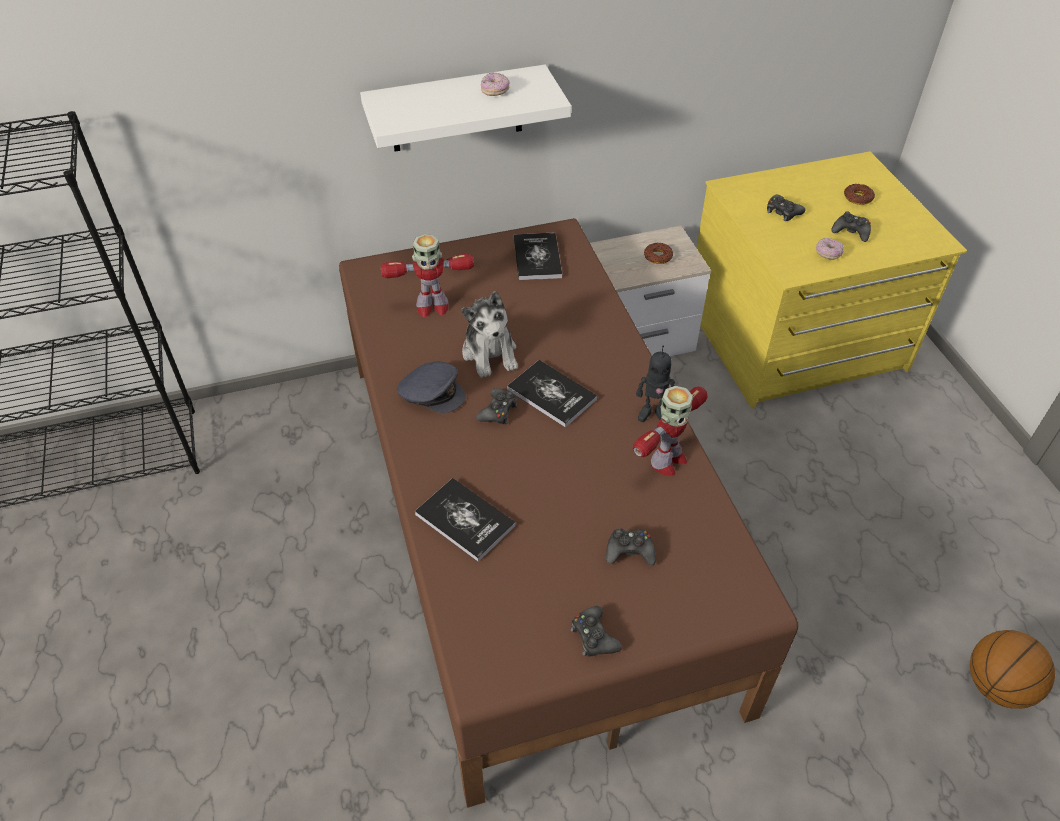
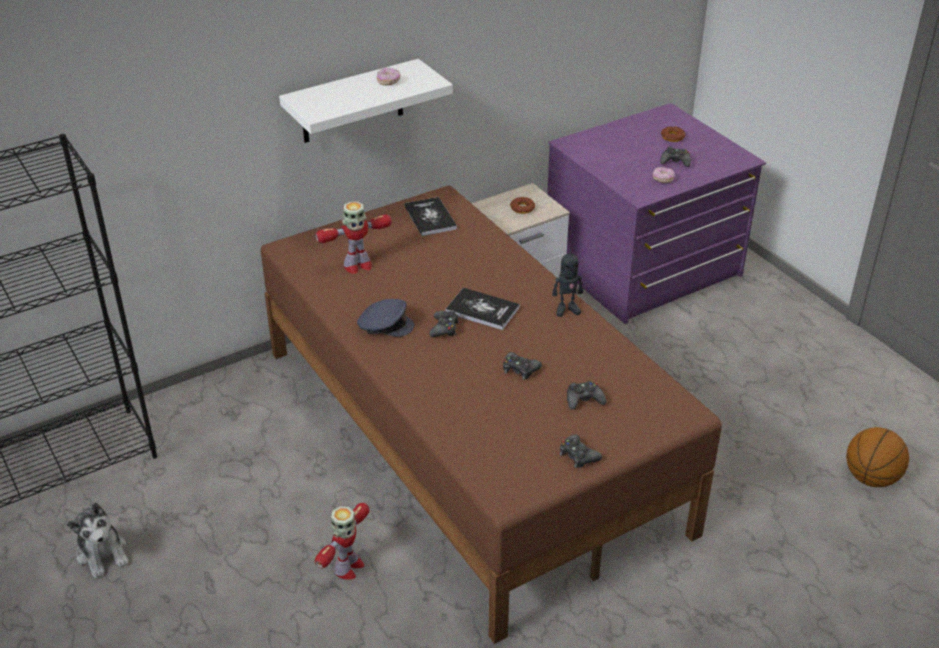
camera: 15 degrees left, 10 degrees down
(465, 520) = (450, 403): book -> none
(490, 353) = (421, 290): plush toy -> plush toy (103, 553)
(667, 461) = (589, 338): toy robot -> toy robot (348, 568)
(783, 212) = (618, 155): black game controller -> black game controller (520, 369)
(795, 339) = (644, 267): yellow dresser -> purple dresser

